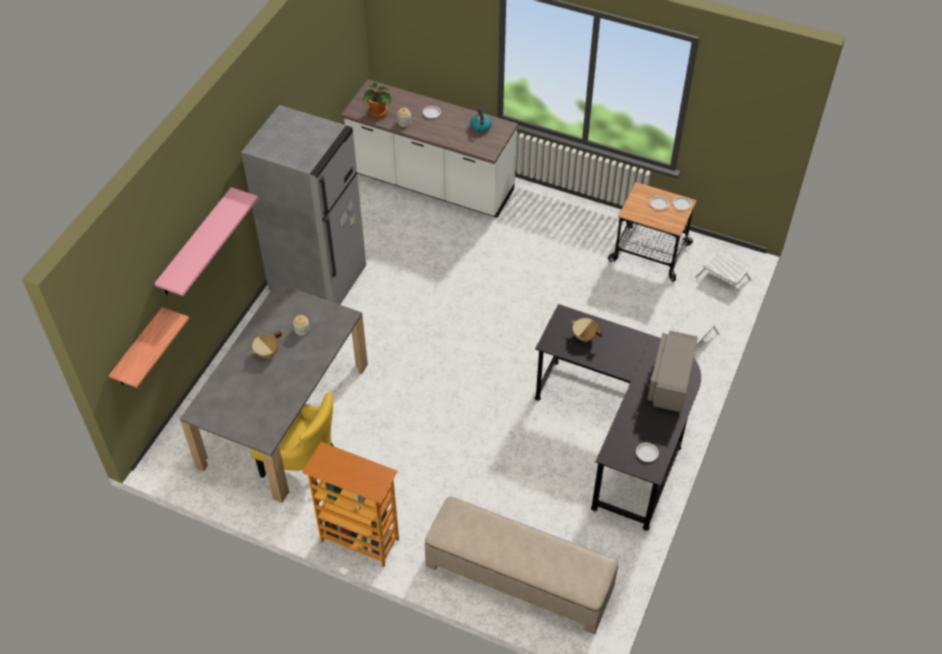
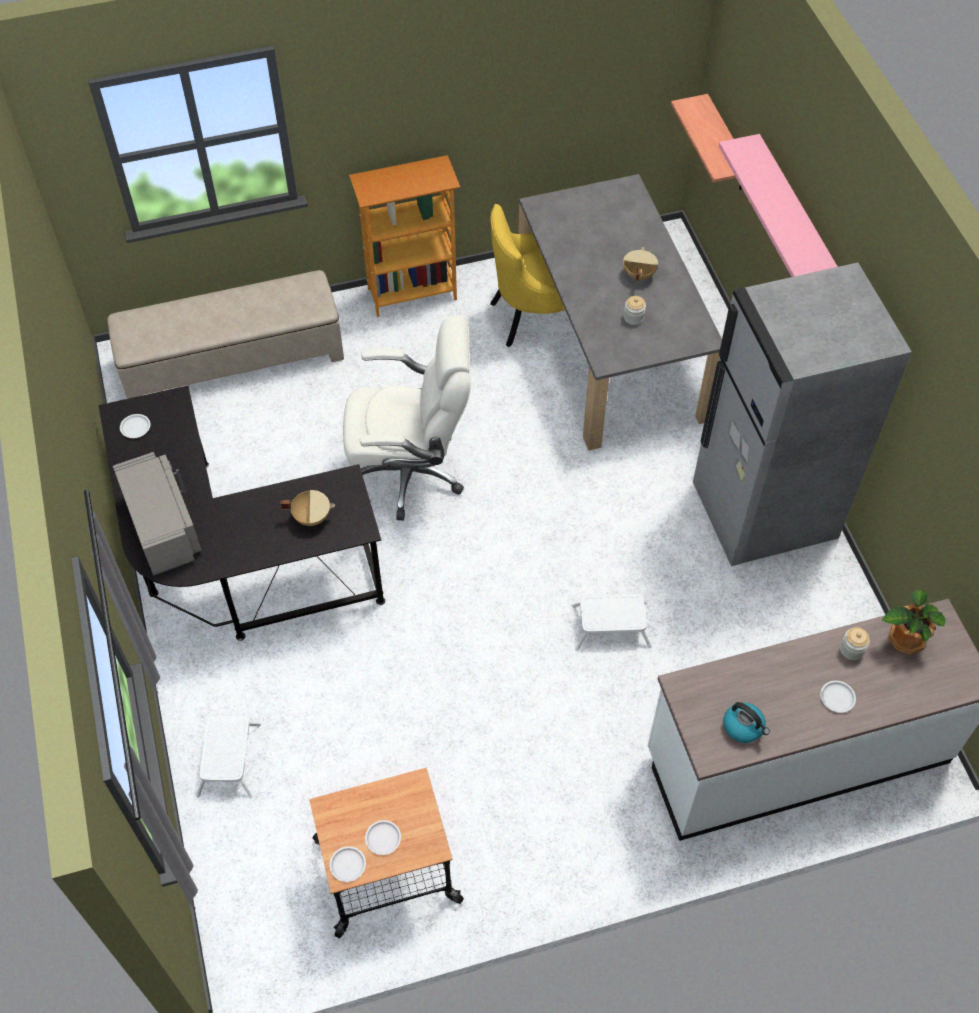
camera: 140 degrees right, 5 degrees up
(476, 418) = (411, 473): none -> white office chair
(723, 278) = (248, 904): white step ladder -> white step ladder (611, 626)

